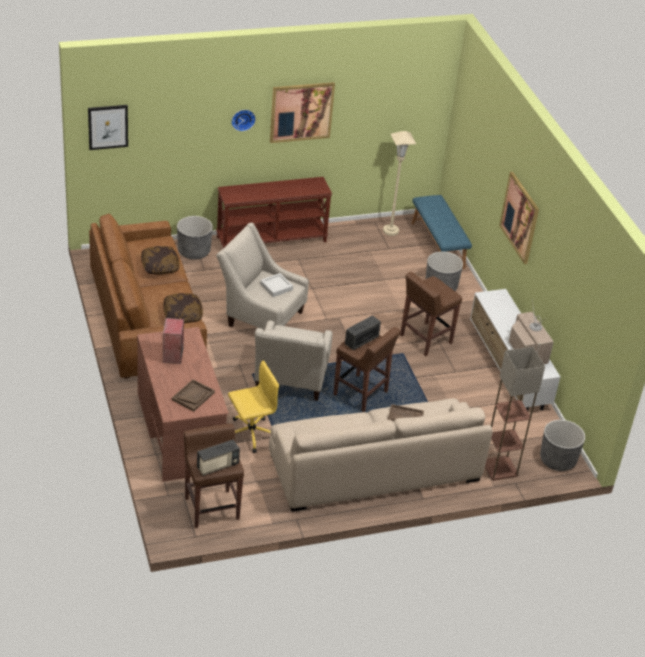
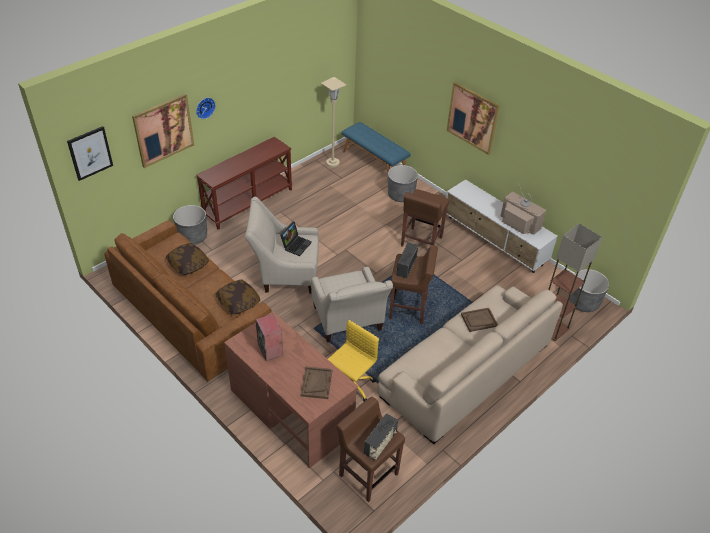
camera: 25 degrees left, 5 degrees up
(276, 287) = (296, 244): grey tray -> laptop
(301, 112) = (249, 85): picture -> picture (163, 130)

